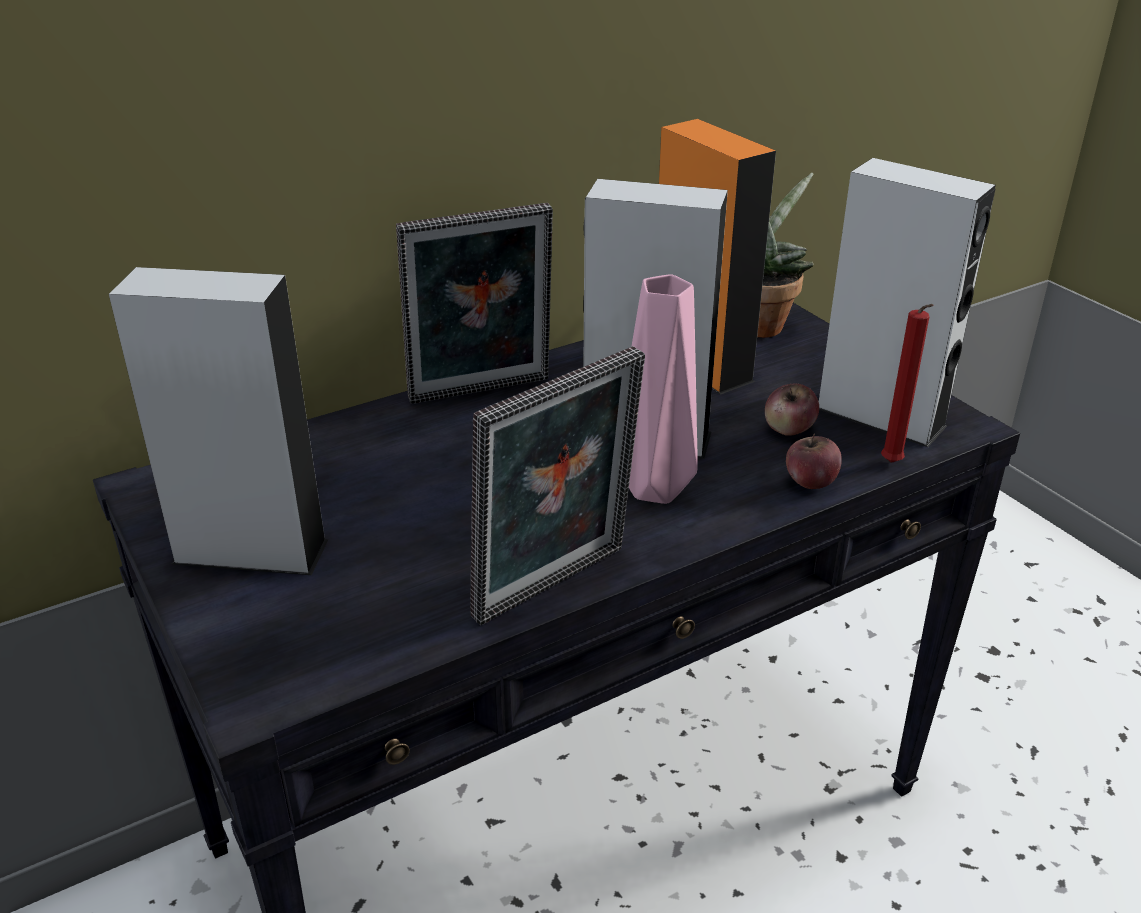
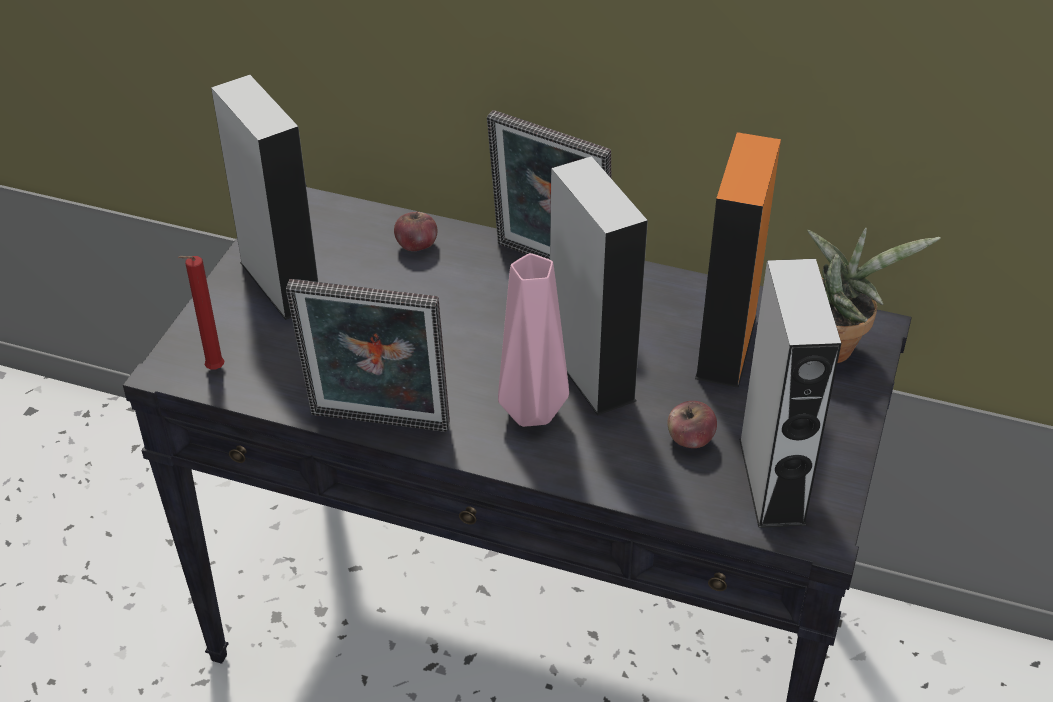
camera: 50 degrees right, 10 degrees up
(810, 482) = (630, 484): apple -> apple (416, 245)
(892, 464) = (707, 518): red candle -> red candle (213, 370)

